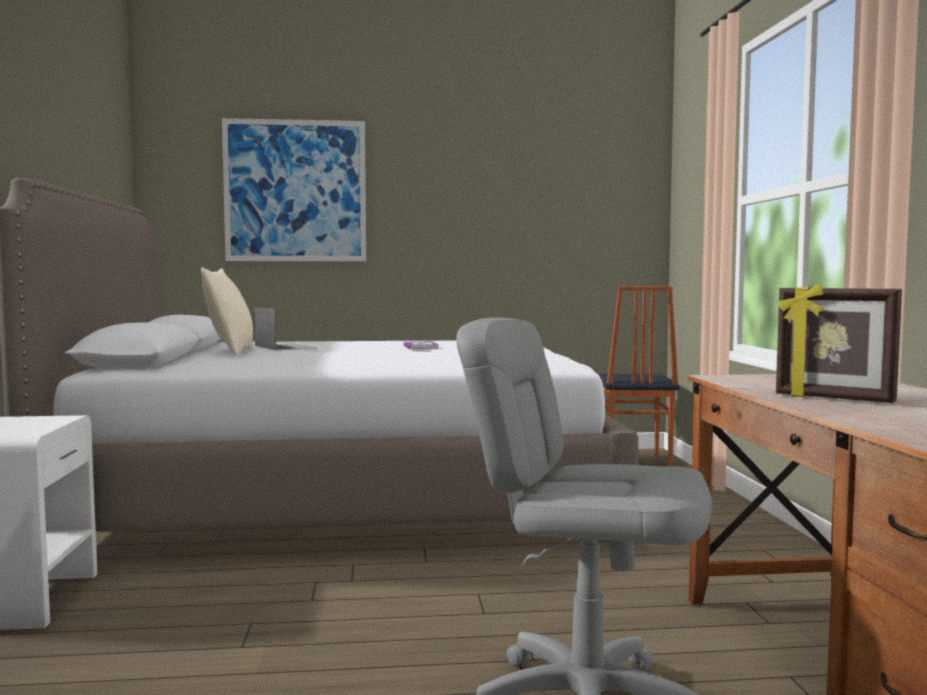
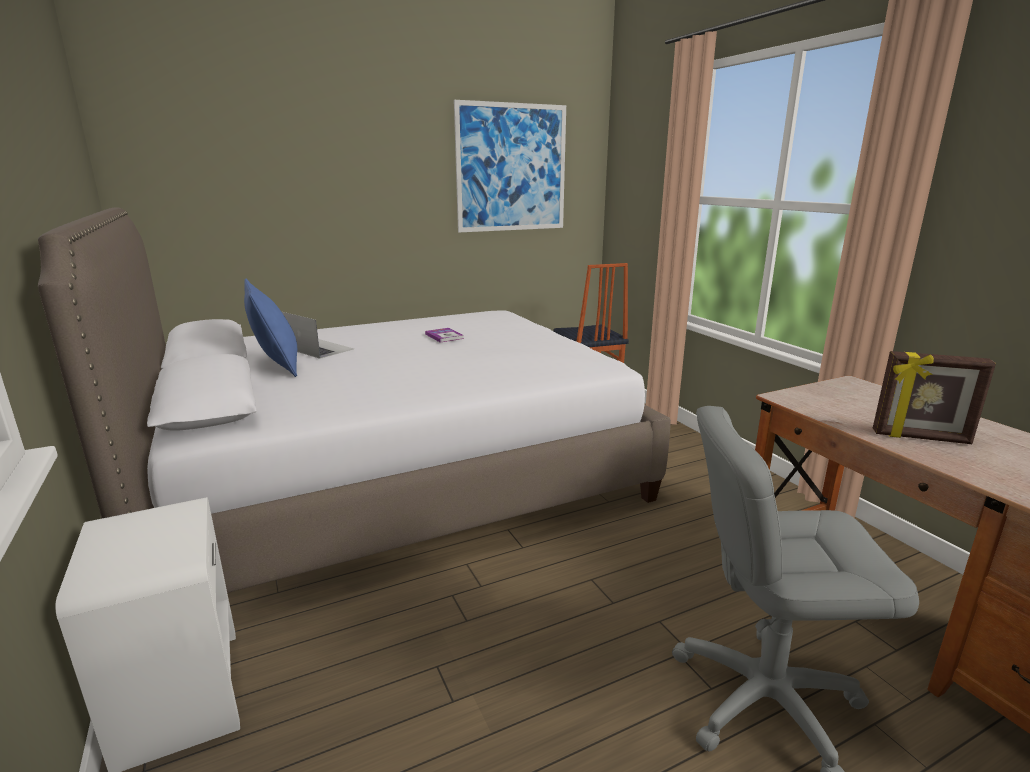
camera: 20 degrees left, 15 degrees up
(230, 351) = (277, 366): beige pillow -> blue pillow
(295, 191) = (281, 177): picture -> picture (512, 168)

